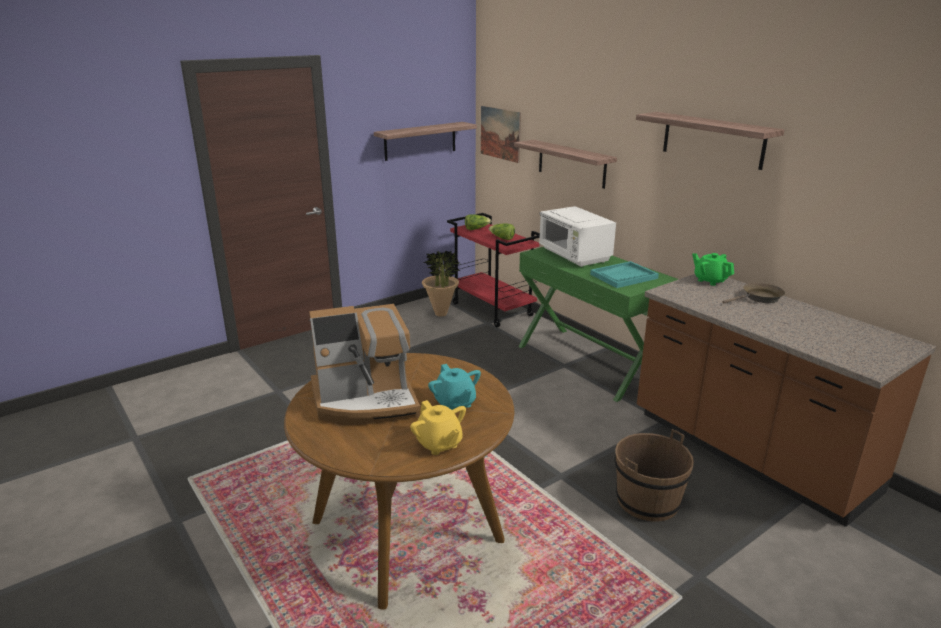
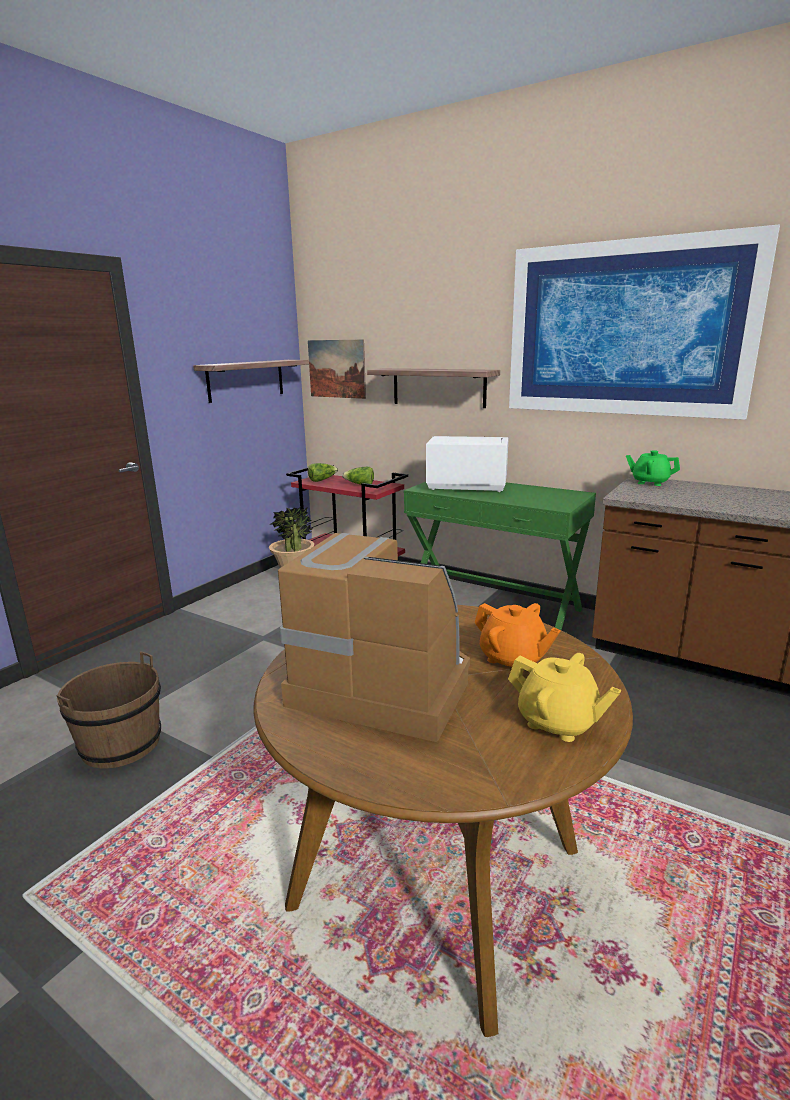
camera: 20 degrees left, 5 degrees down
(366, 401) = (381, 684): coffee machine -> coffee machine turned 120 degrees counterclockwise
(455, 403) = (513, 659): turquoise teapot -> orange teapot
(574, 256) = (466, 486): white microwave -> white microwave turned 150 degrees clockwise
(623, 276) = (539, 497): turquoise tray -> none
(648, 501) = (687, 744): brown bucket -> brown bucket (121, 744)
(712, 140) = (626, 329): shelf -> picture
(759, 298) = (718, 490): brown frying pan -> none

